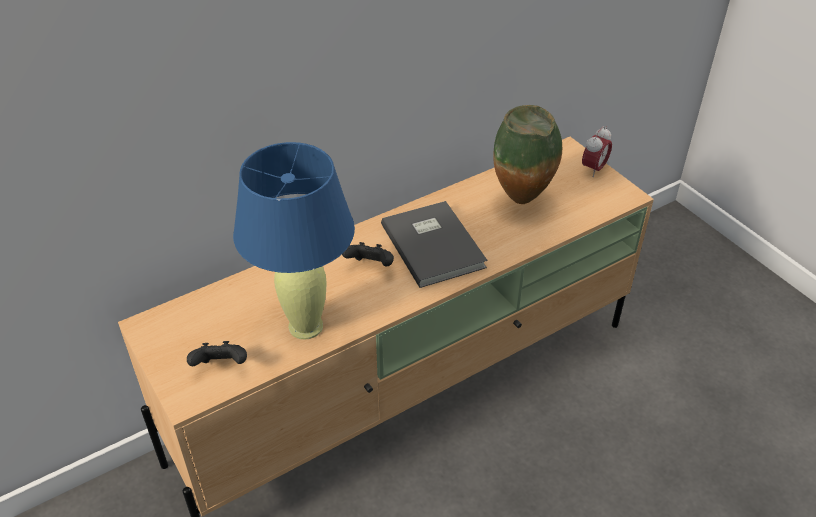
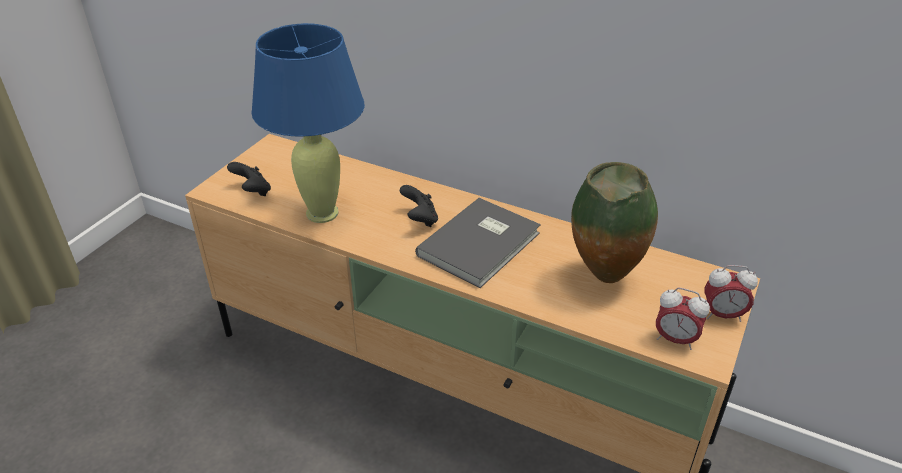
camera: 60 degrees right, 5 degrees down
(603, 200) = (675, 339): none -> alarm clock

